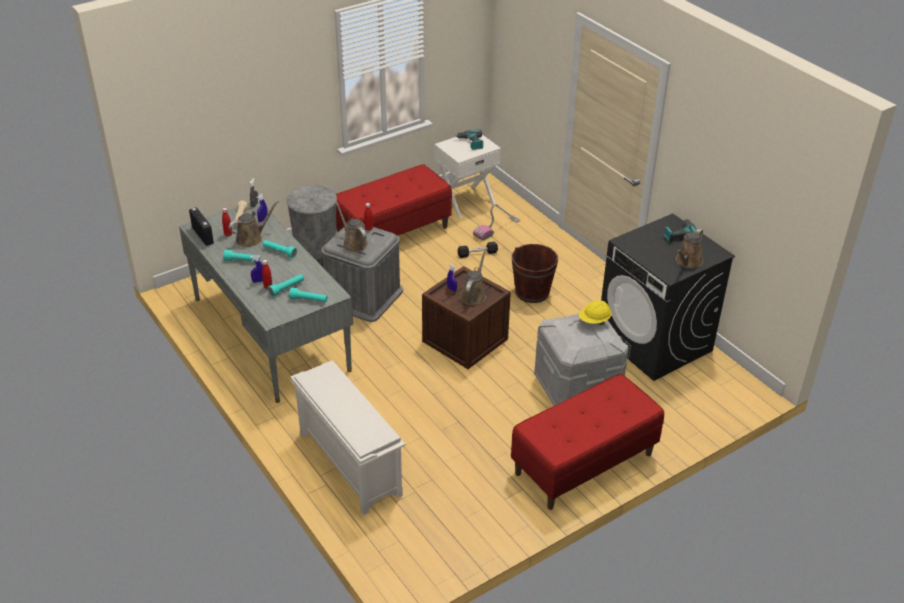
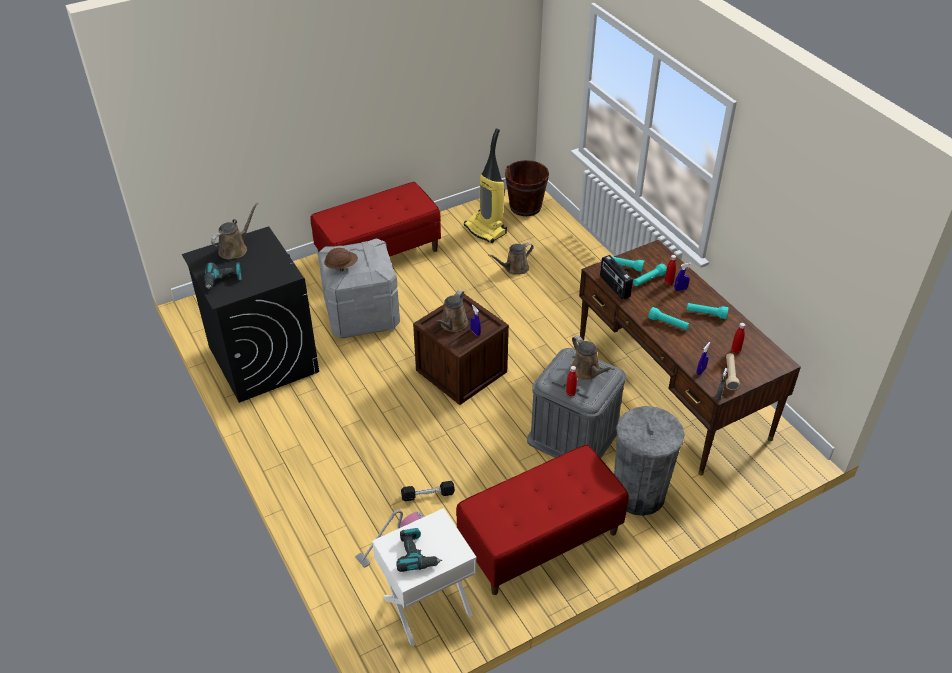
camera: 175 degrees left, 5 degrees up
(203, 235) = (765, 350): radio -> radio (614, 287)
(251, 238) = (705, 344): brown watering can -> brown watering can (514, 268)
(270, 334) = (671, 389): grey desk -> brown desk
(348, 463) = (574, 263): white shoe rack -> none
(458, 508) = (486, 230): none -> vacuum cleaner
(532, 292) = (373, 429): brown bucket -> brown bucket (525, 206)
(594, 321) = (341, 266): yellow hard hat -> brown hard hat

